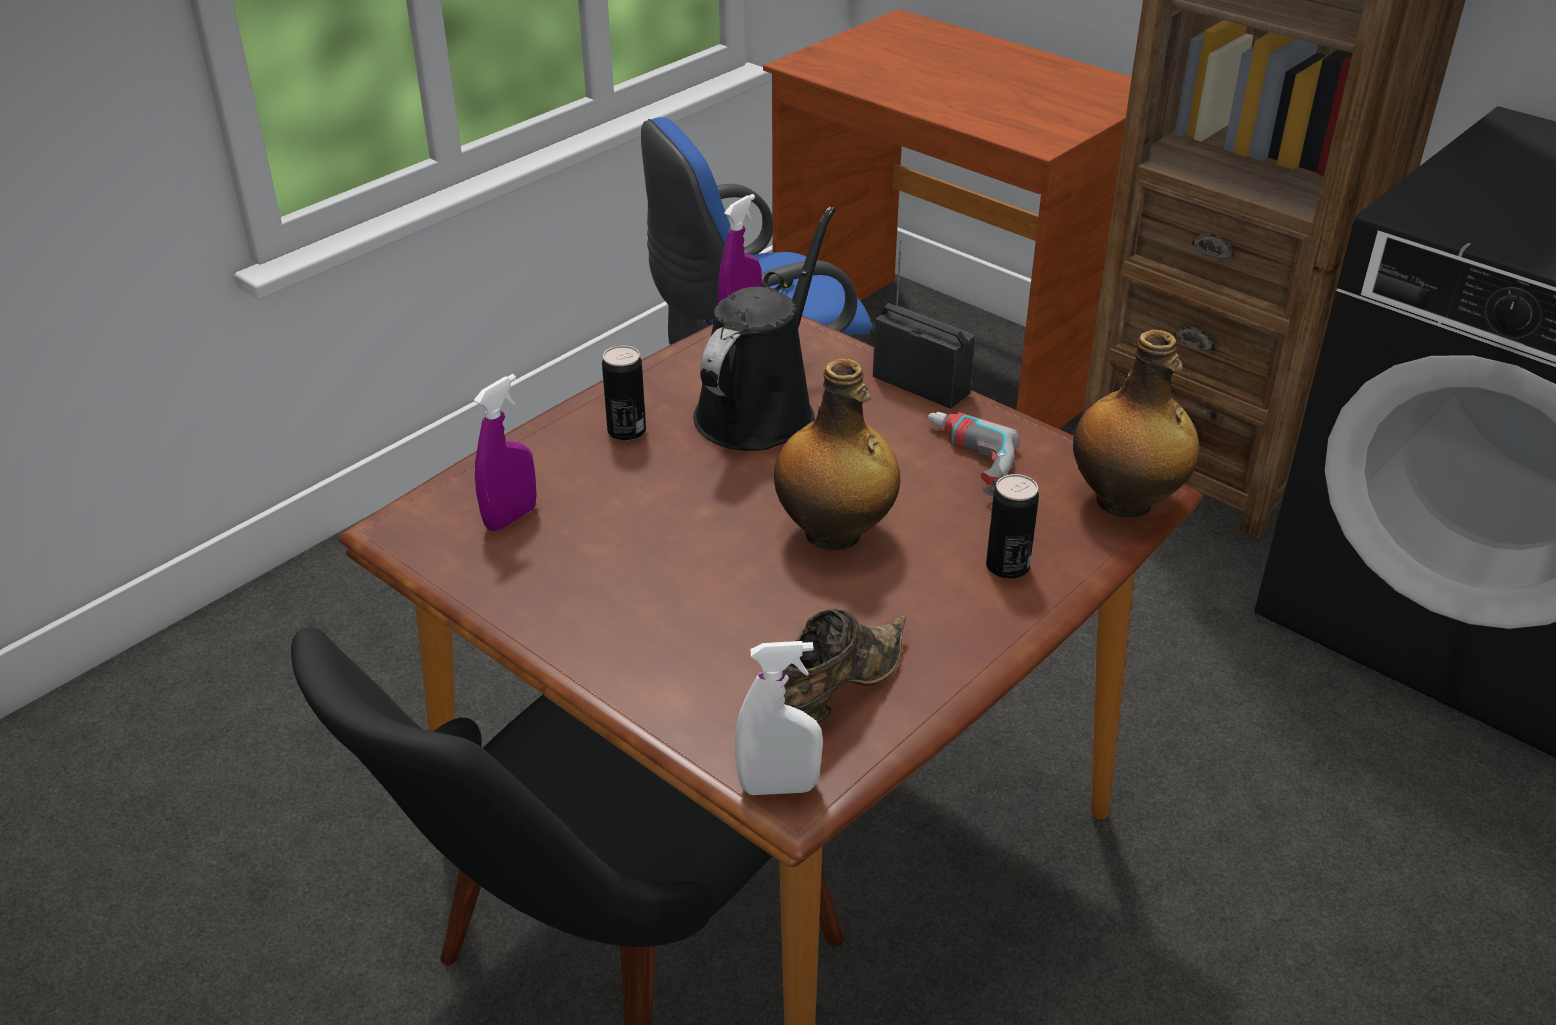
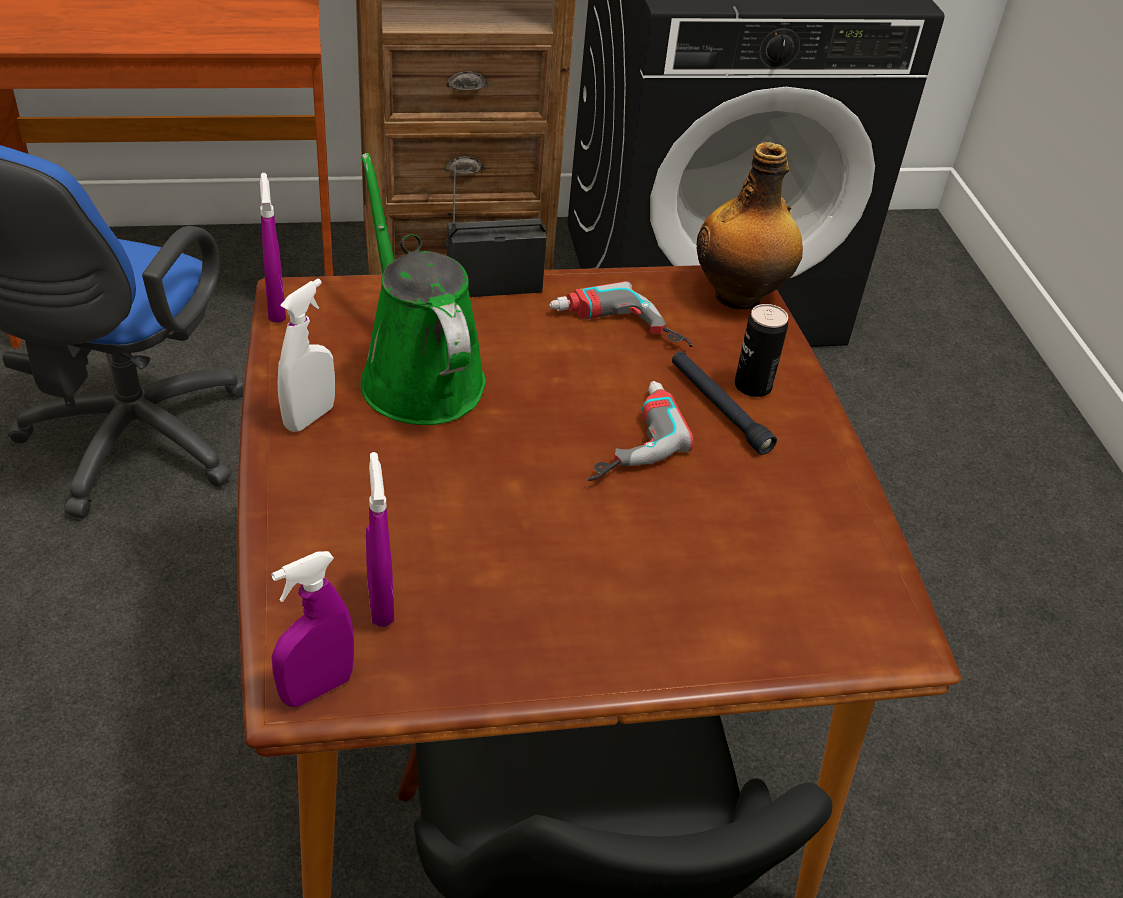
camera: 55 degrees left, 5 degrees up
(406, 534) = (316, 688): none -> purple spray bottle
(626, 431) = (345, 461): can -> none
(760, 410) = (417, 375): black watering can -> green watering can
(778, 787) = (886, 643): white spray bottle -> white spray bottle (309, 417)
(834, 691) = (806, 550): brown shoe -> none
(835, 534) = (625, 437): bottle -> power drill
(947, 562) = (718, 408): none -> black flashlight

